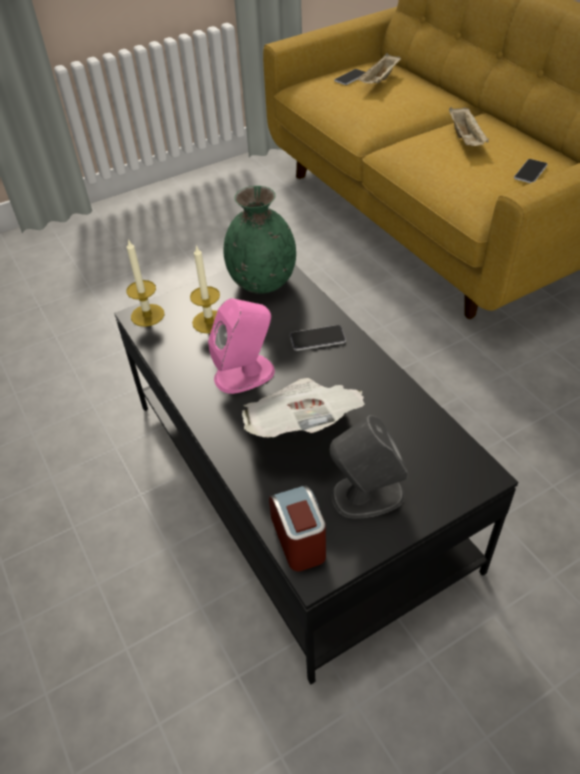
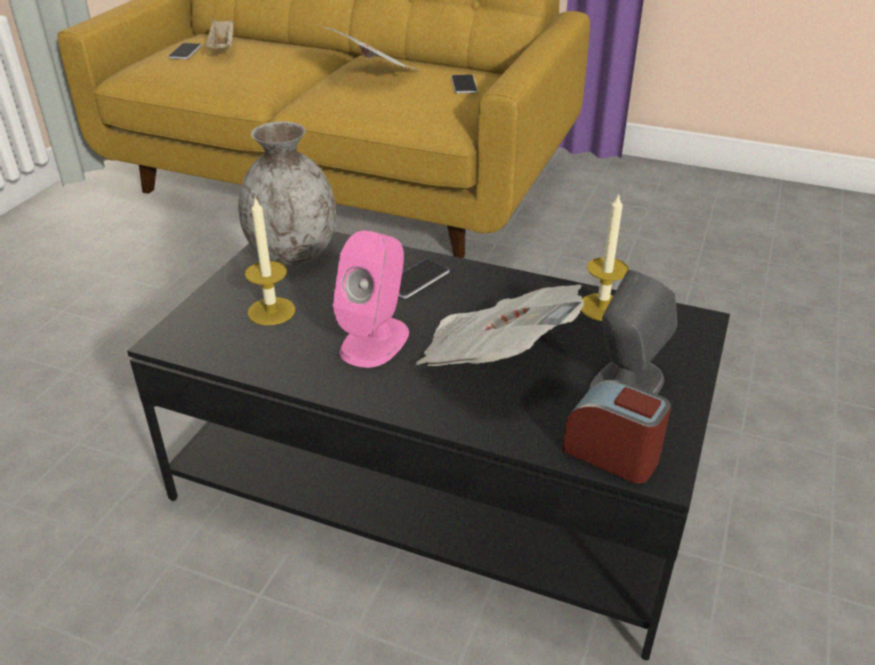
camera: 40 degrees left, 10 degrees down
(147, 315) = (180, 335): candle -> candle (602, 307)
(262, 282) = (292, 254): green vase -> grey vase
(466, 139) = (373, 75): beige tray -> newspaper

